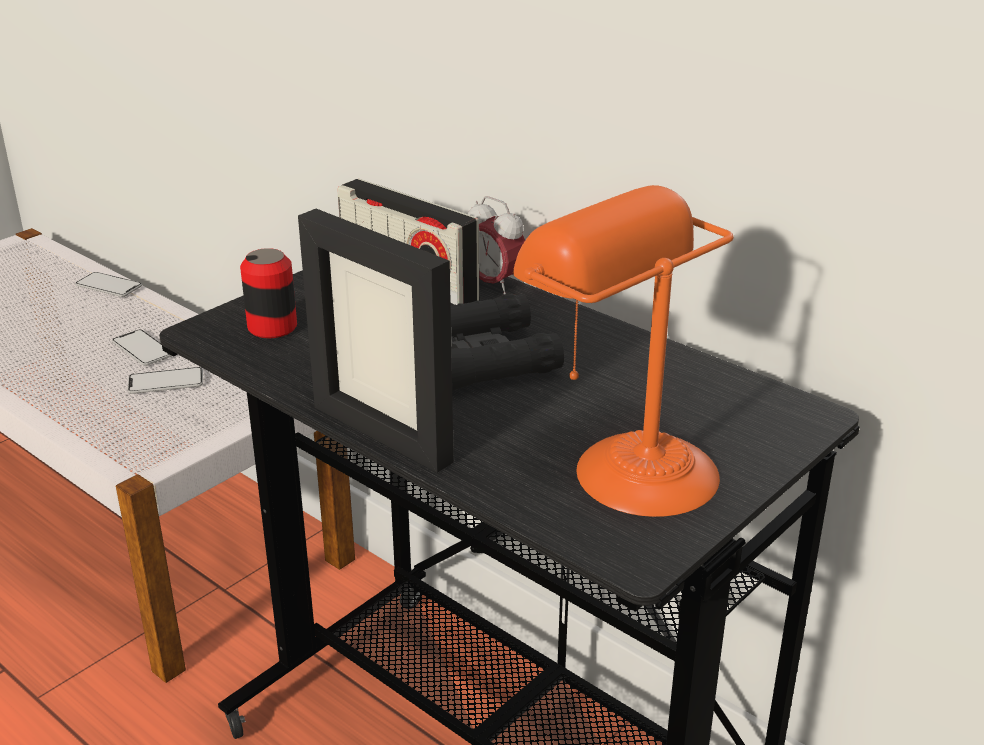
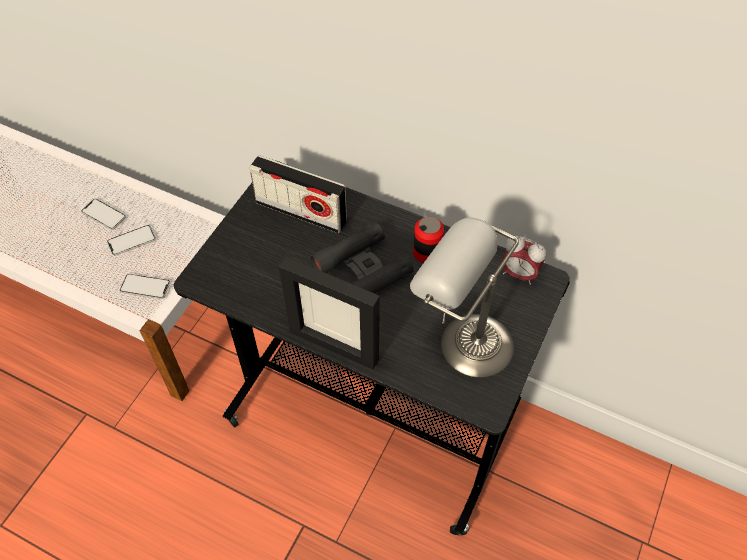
camera: 15 degrees left, 25 degrees up
(109, 286) = (54, 160): phone -> phone (145, 287)
(272, 327) = (237, 267): can -> can (427, 253)
(494, 284) = (349, 200): alarm clock -> alarm clock (518, 274)
(621, 461) = (462, 339): orange table lamp -> white table lamp

